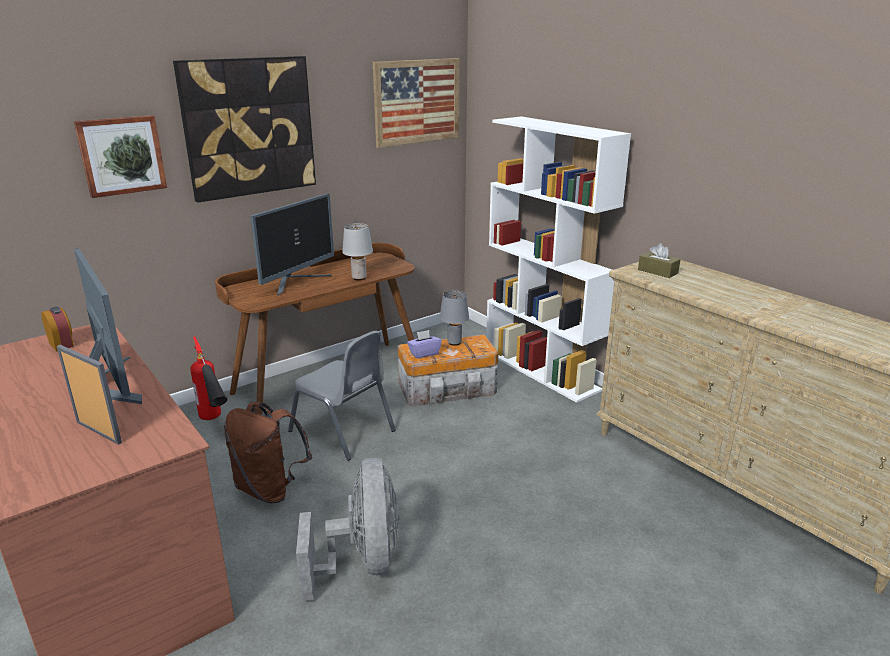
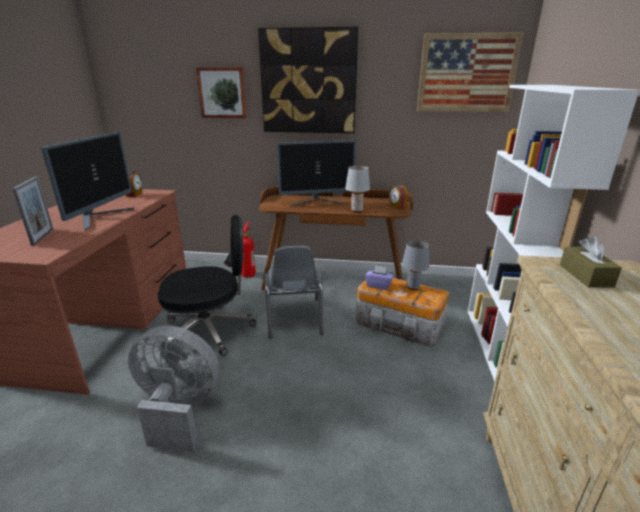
camera: 45 degrees right, 0 degrees up
(270, 489) = (210, 330): brown backpack -> black office chair
(362, 563) = (178, 410): grey fan -> grey fan turned 120 degrees counterclockwise
(389, 262) = (397, 207): none -> alarm clock

